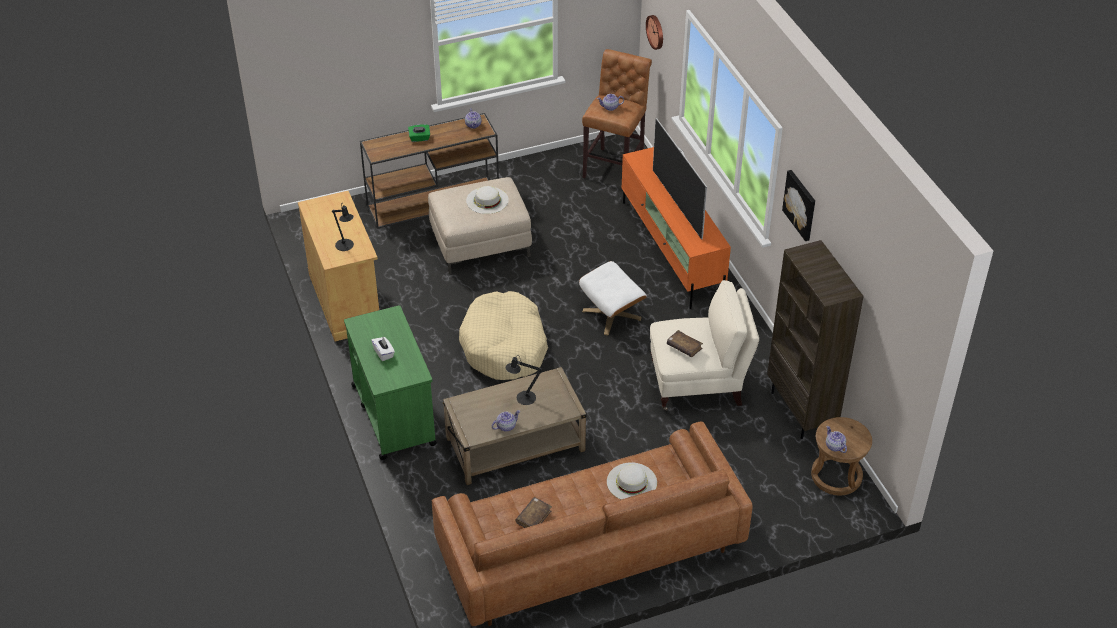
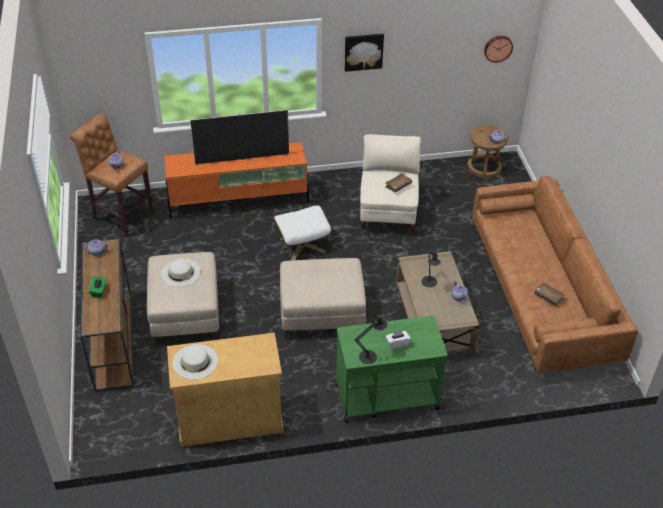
camera: 80 degrees left, 0 degrees up
(345, 246) = (252, 354): black table lamp -> black table lamp (370, 356)
(504, 346) = (321, 314): beige dog bed -> beige ottoman
(631, 482) = (516, 241): white hat -> white hat (195, 361)
(656, 31) = (92, 89): wall clock -> wall clock (498, 48)
(801, 411) = (424, 170): brown bookcase -> none

